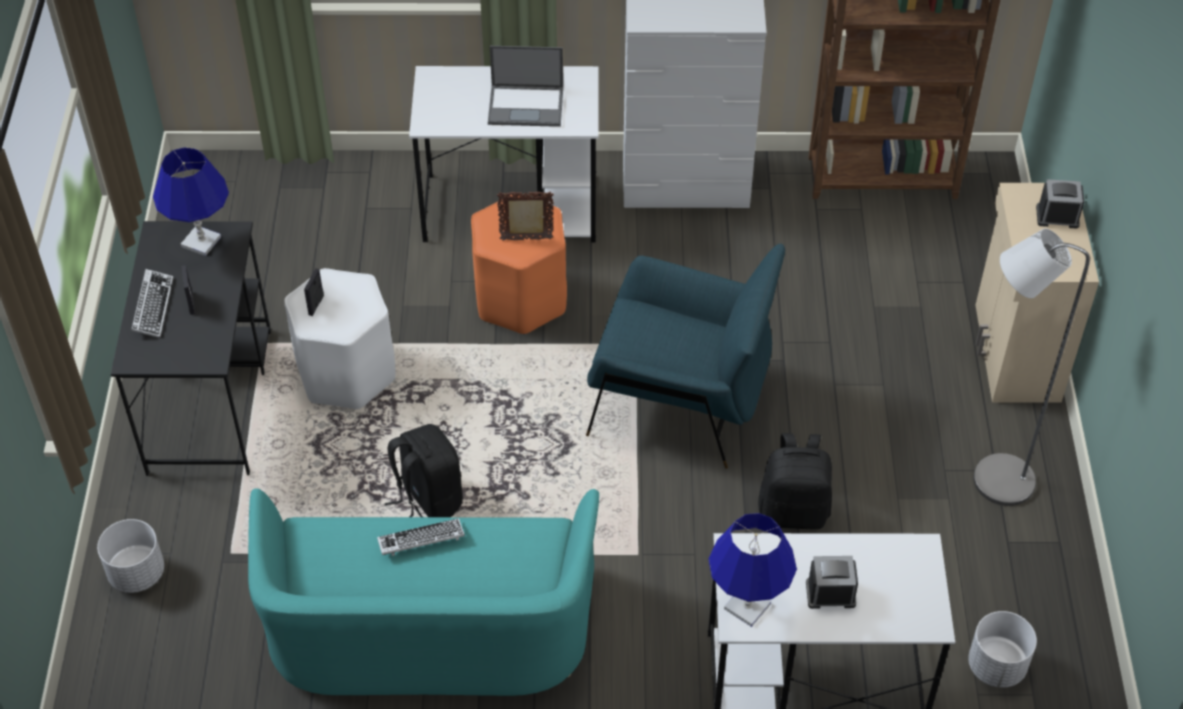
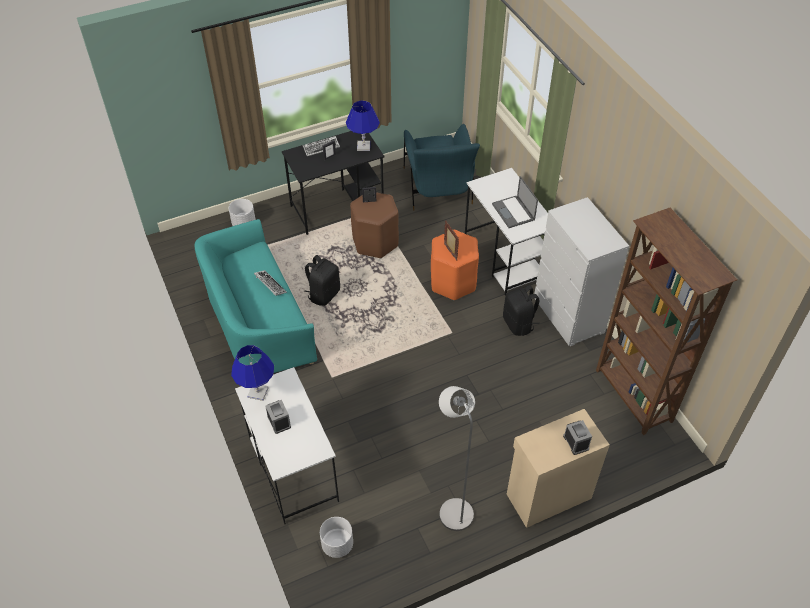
camera: 65 degrees right, 0 degrees up
(347, 373) = (375, 242): white stool -> brown stool
(680, 402) = (428, 362): blue armchair -> blue armchair (438, 188)
(794, 511) = (388, 429): black backpack -> black backpack (519, 324)

